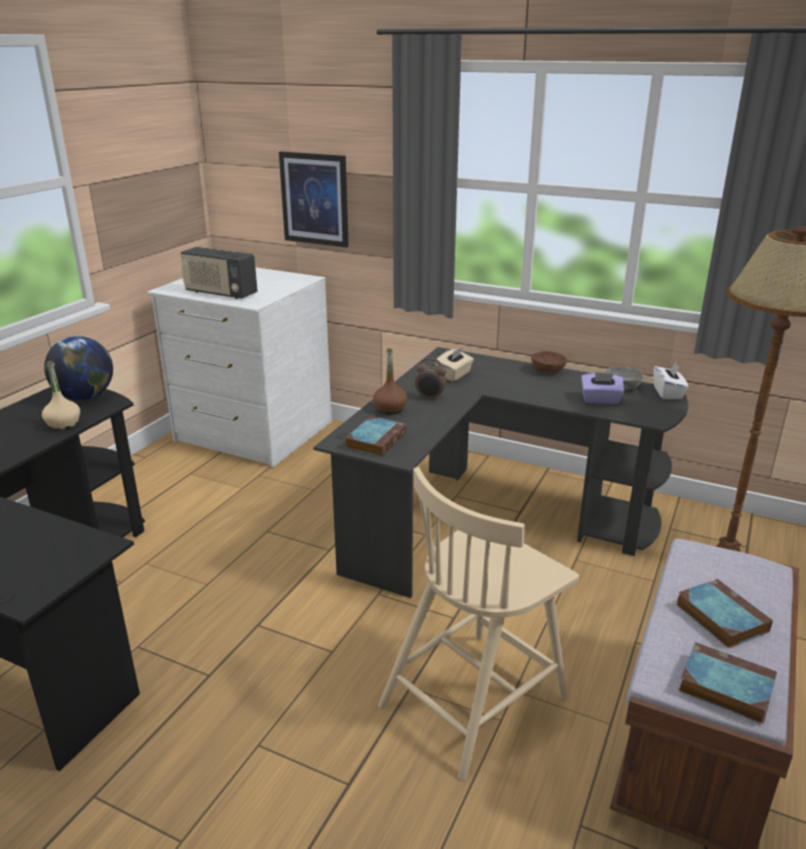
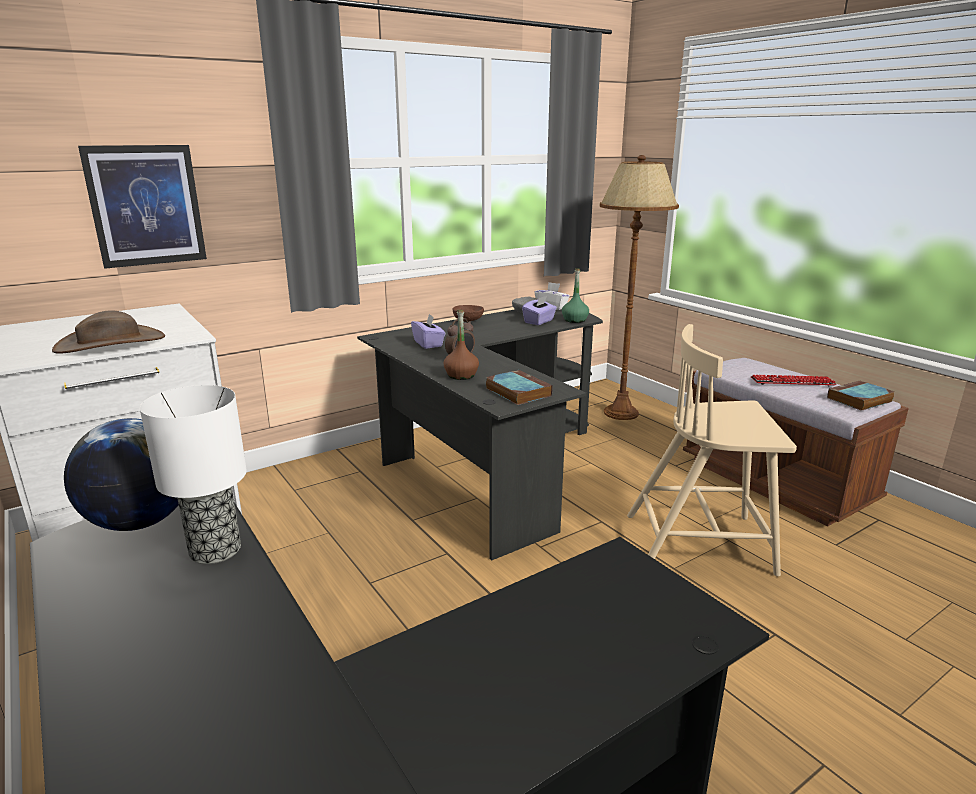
camera: 60 degrees left, 5 degrees down
(63, 424) = (213, 550): beige bottle -> table lamp
(220, 293) = (110, 343): radio -> brown hat
(454, 375) = (428, 344): beige tissue box -> purple tissue box
(475, 698) = (701, 543): beige chair -> beige chair turned 105 degrees clockwise
(637, 415) = (575, 320): none -> green bottle
(719, 617) = (792, 382): book -> keyboard

